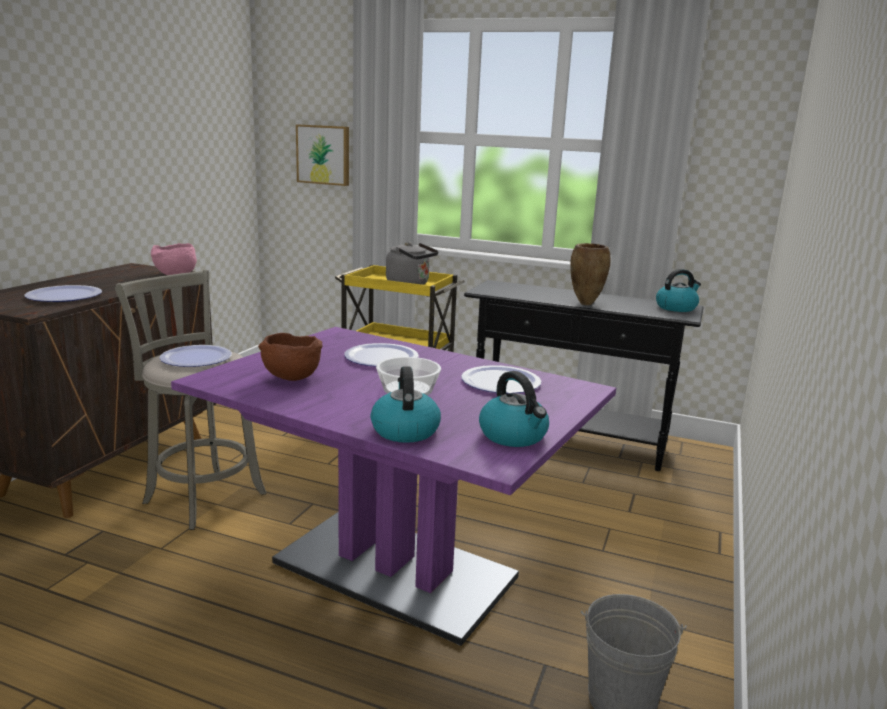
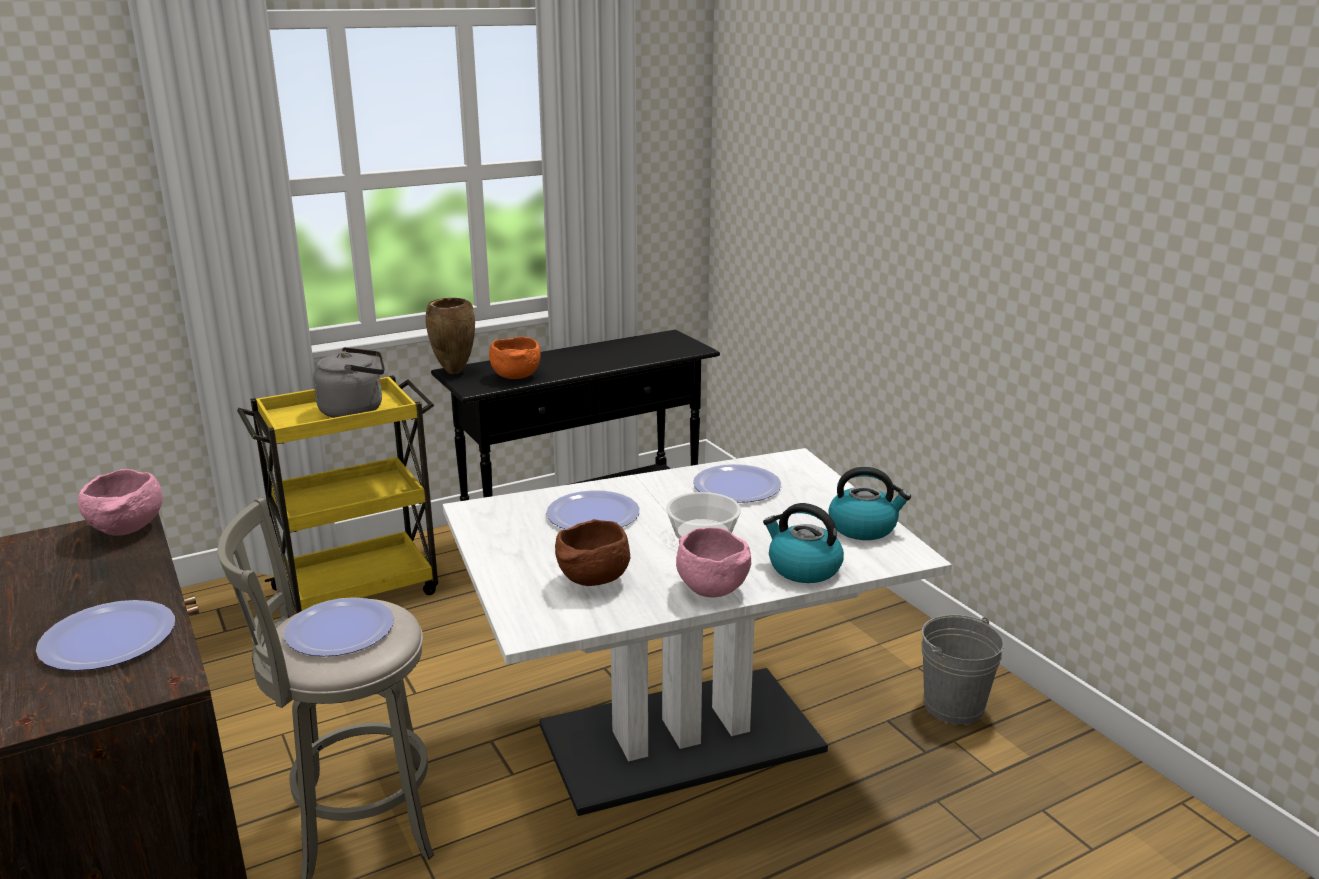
camera: 50 degrees left, 5 degrees up
(324, 155) = (88, 242): picture -> none
(325, 410) = (710, 589): none -> pink bowl
(394, 570) = (681, 738): purple dining table -> white dining table
(520, 293) = (515, 376): none -> orange bowl
(585, 304) = (600, 367): brown vase -> brown vase (454, 373)
(676, 307) = (668, 340): kettle -> none

